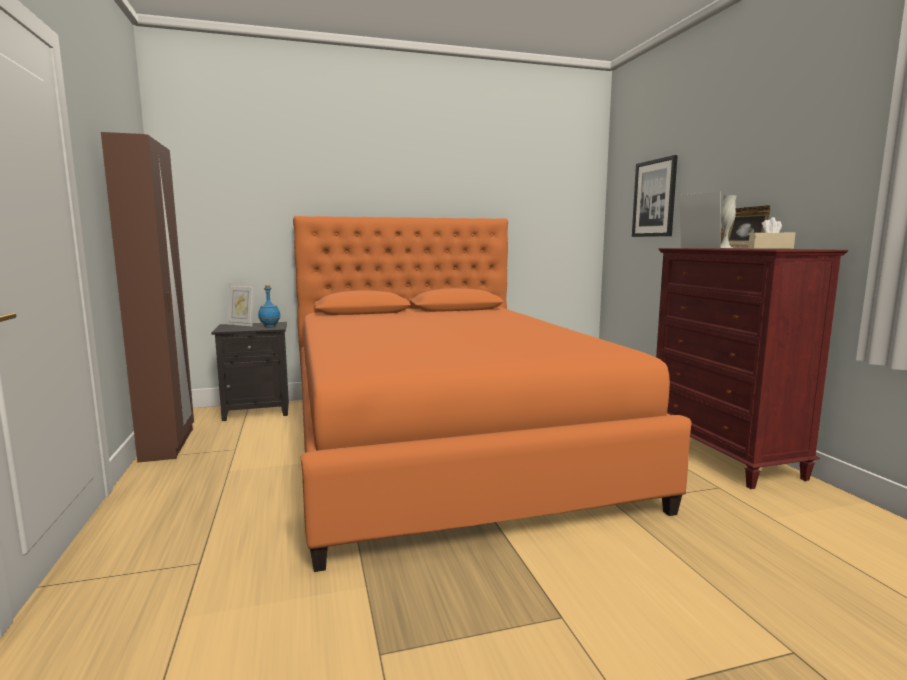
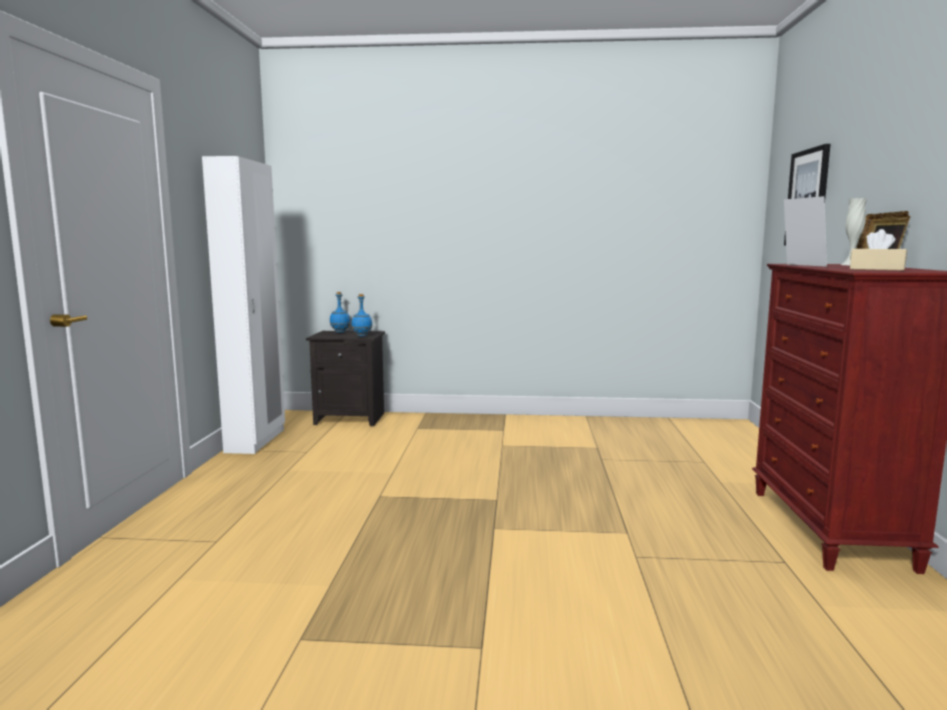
camera: 20 degrees right, 0 degrees up
(168, 445) = (256, 441): brown wardrobe -> white wardrobe
(241, 324) = (340, 332): picture frame -> blue bottle
(443, 442) = (503, 470): orange bed -> none

